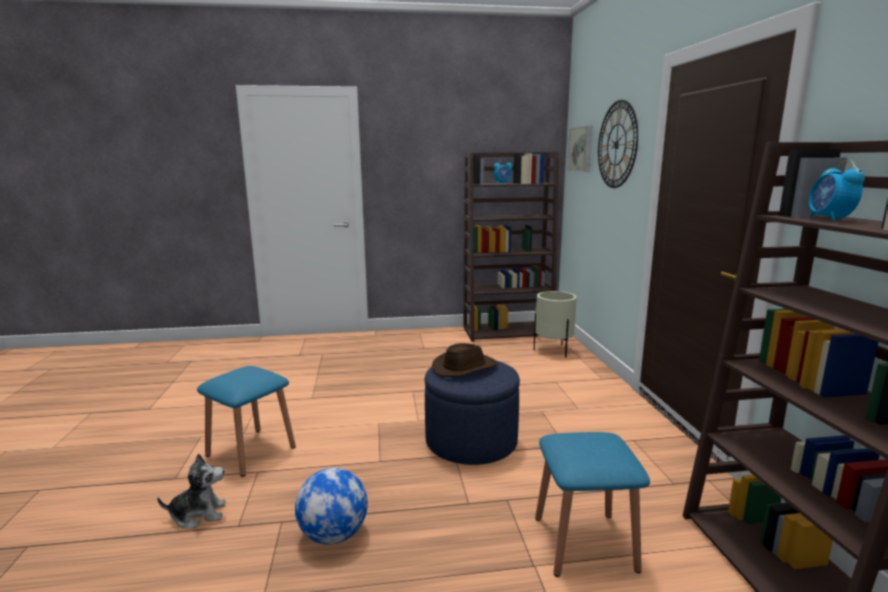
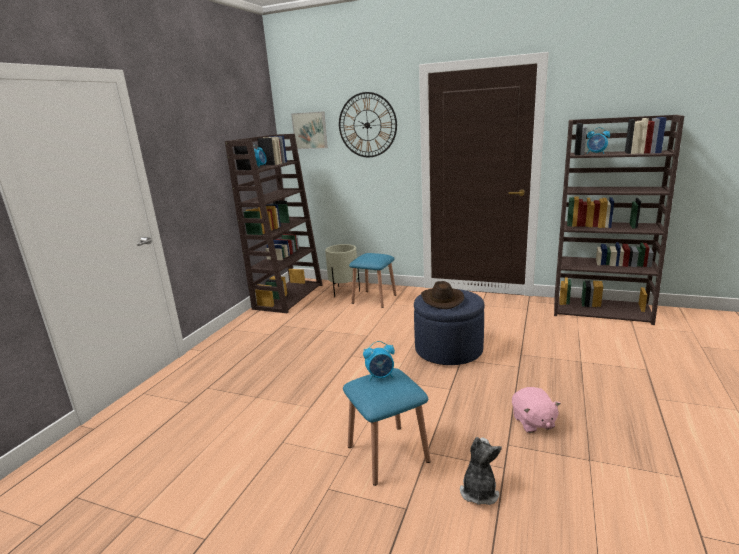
camera: 60 degrees left, 5 degrees up
(253, 372) = (380, 377): none -> alarm clock
(334, 535) = (533, 422): globe -> pink plush toy
(584, 543) = (567, 344): blue stool -> blue stool (374, 299)

